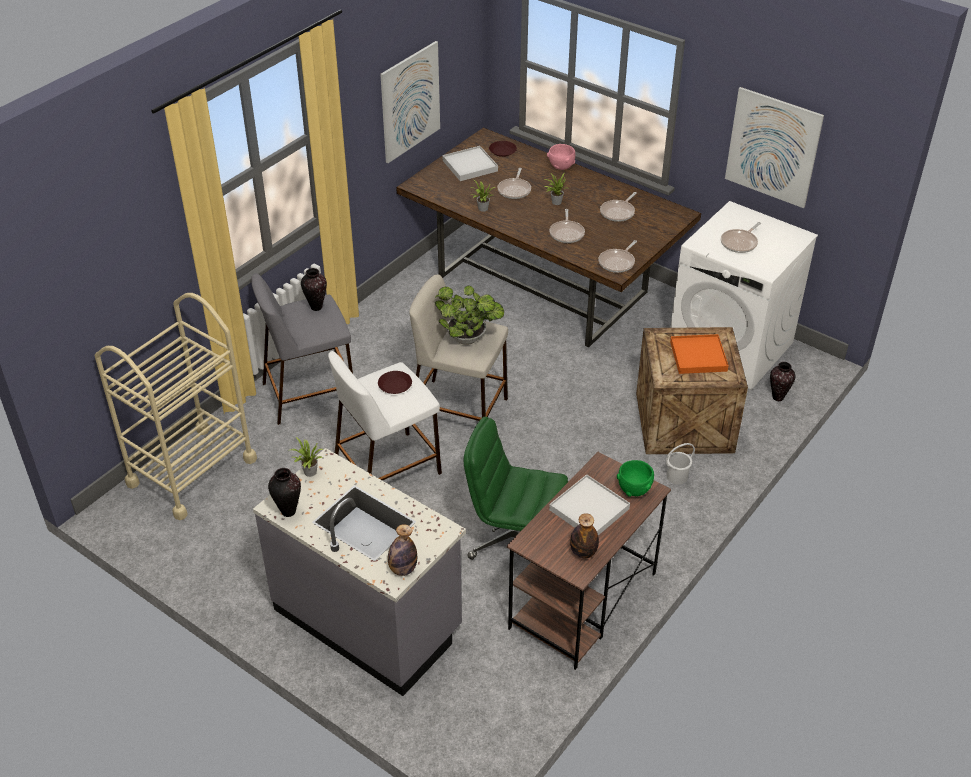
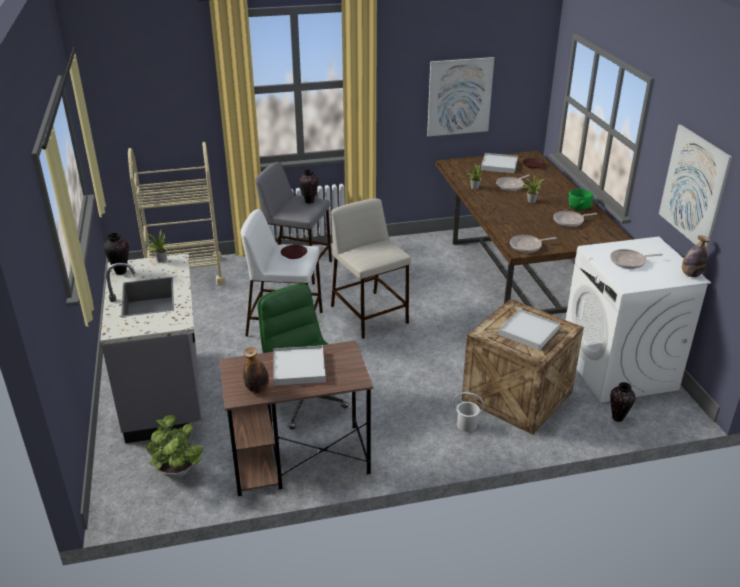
camera: 40 degrees right, 10 degrees down
(402, 569) = (127, 328): bottle -> bottle (691, 275)
(469, 339) = (373, 251): potted plant -> potted plant (178, 473)
(561, 166) = (563, 185): pink bowl -> none
(567, 233) = (514, 218): frying pan -> none
(634, 489) = (346, 373): green bowl -> green bowl (579, 208)
(698, 356) = (528, 332): orange tray -> white tray

